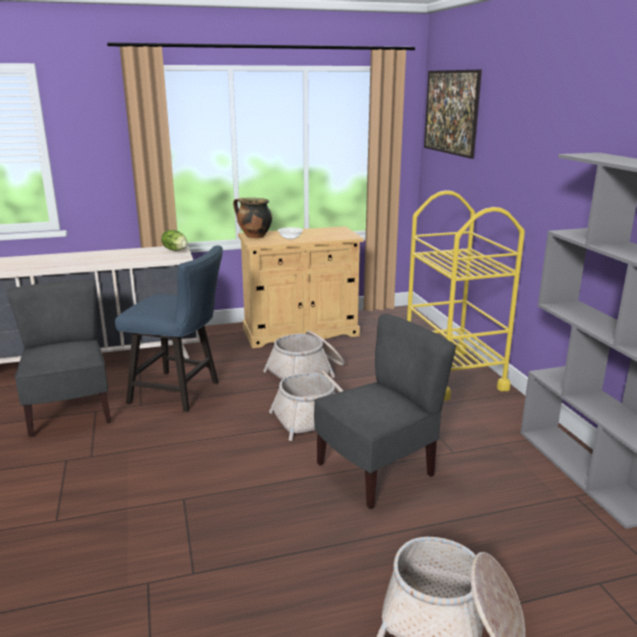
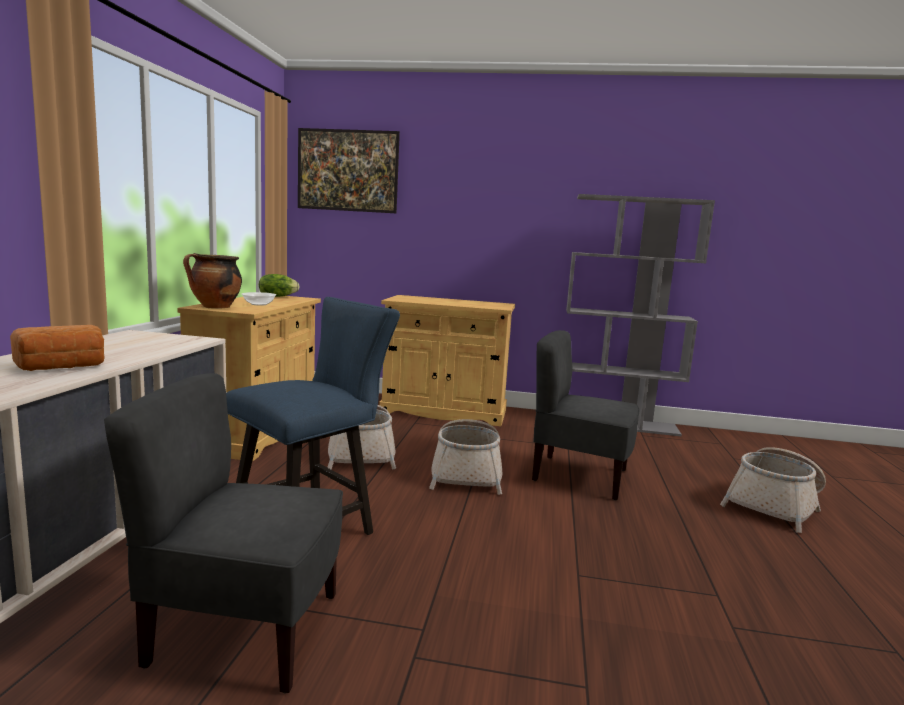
camera: 65 degrees left, 10 degrees down
(86, 262) = (62, 367): none -> bread
(176, 250) = (145, 335): lettuce -> lettuce (277, 296)
(376, 471) = (579, 476): grey chair -> grey chair turned 60 degrees counterclockwise
(452, 374) = (444, 411): yellow cart -> beige cabinet

